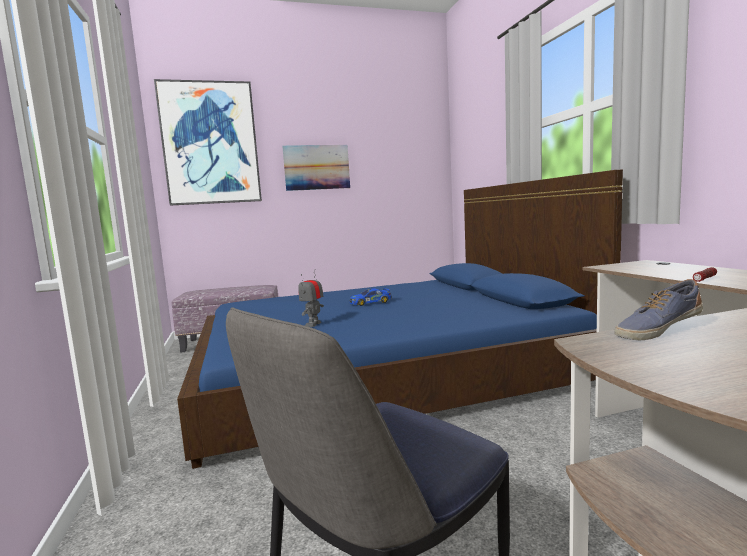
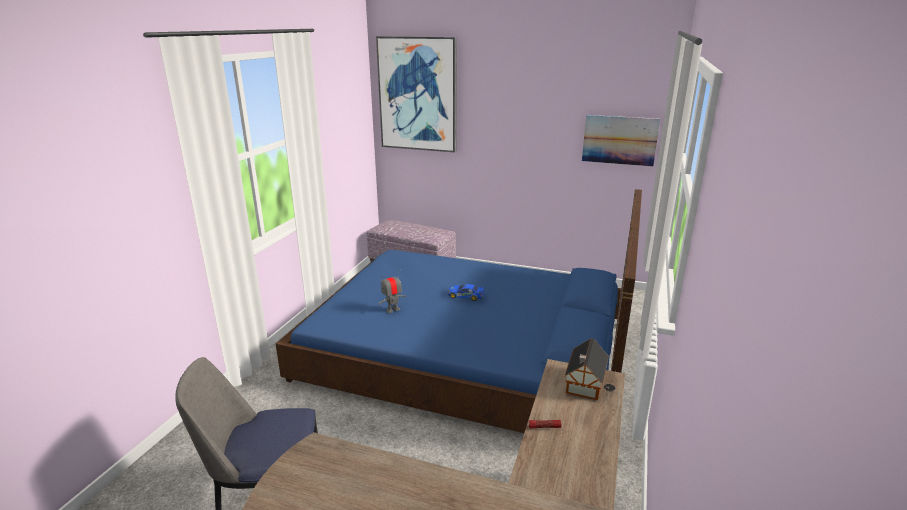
camera: 35 degrees right, 15 degrees up
(317, 167) = (512, 124): picture -> picture (619, 140)
(646, 265) = (584, 384): none -> toy house
(656, 330) = (358, 454): shoe -> none

